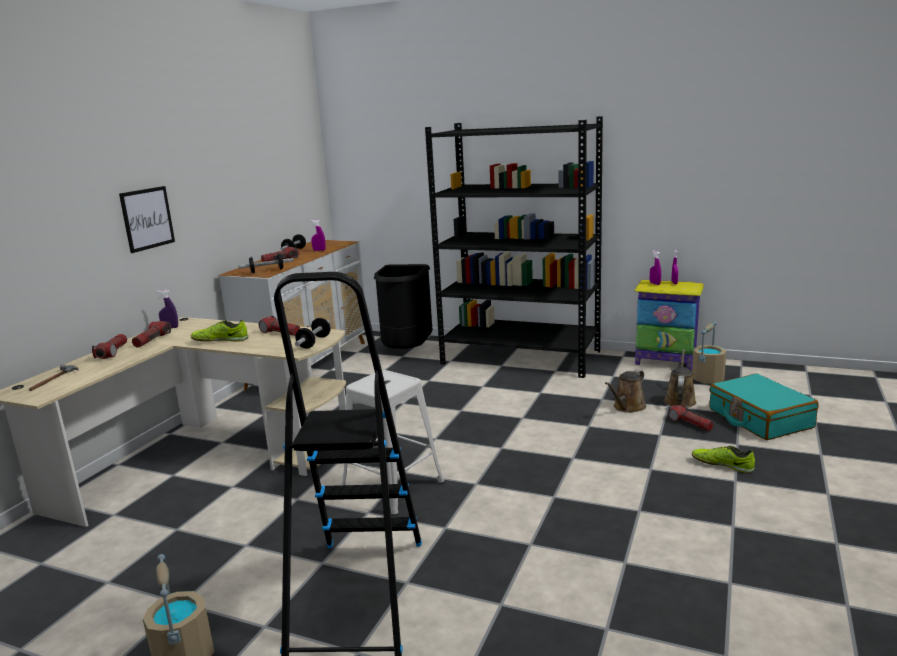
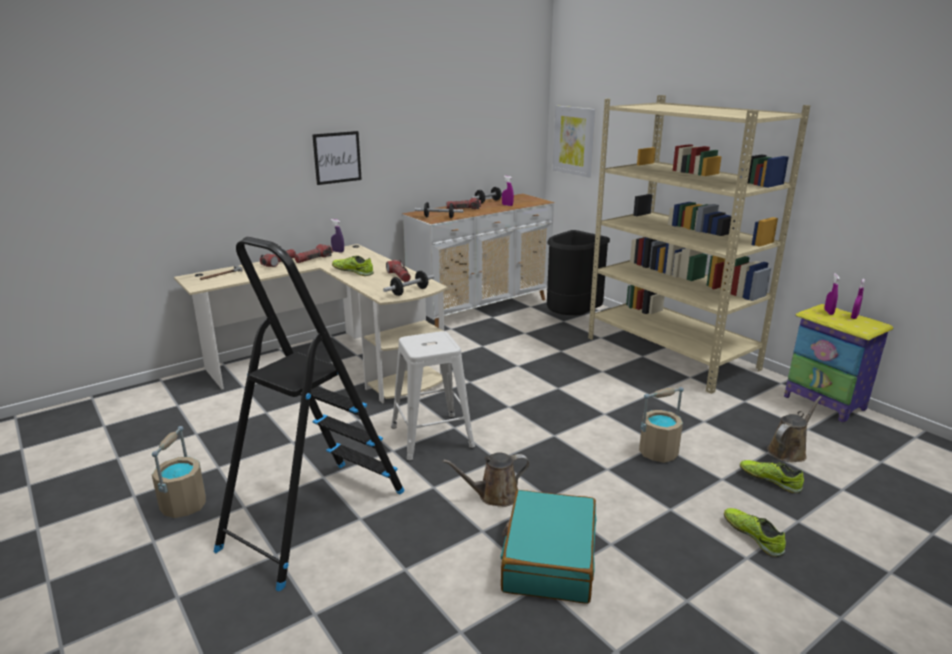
camera: 30 degrees right, 5 degrees up
(360, 179) = (574, 140): none -> picture
(521, 357) = (670, 353): black bookcase -> beige bookcase
(627, 407) = (721, 439): brown watering can -> brown watering can (494, 495)
(690, 424) = (769, 480): flashlight -> shoe
(707, 379) = (852, 438): beige bucket -> beige bucket (658, 452)
(759, 418) = (861, 504): turquoise suitcase -> turquoise suitcase (548, 558)

